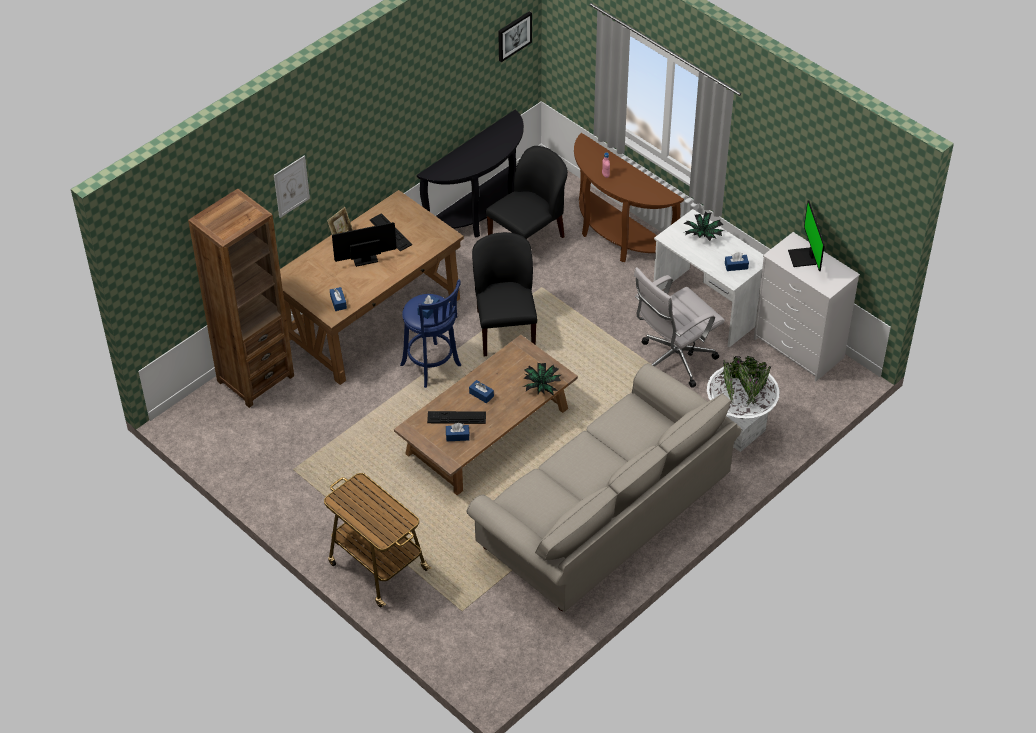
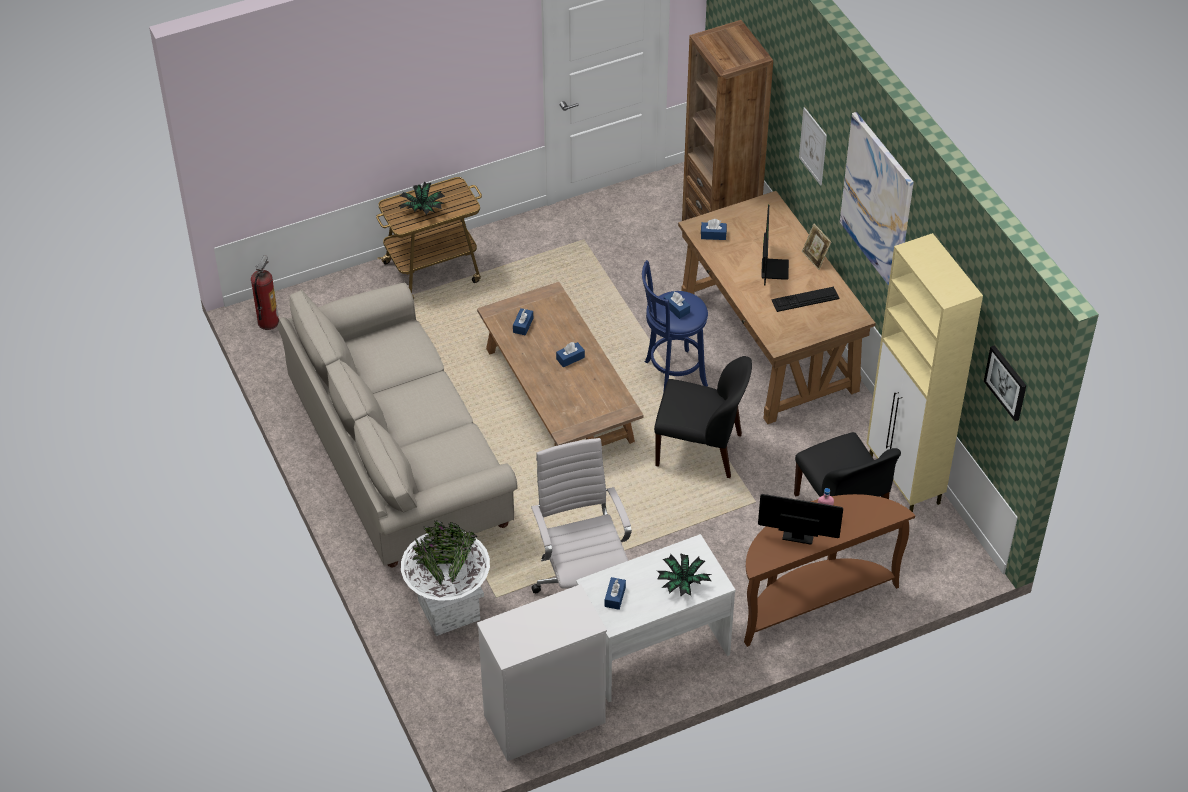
camera: 110 degrees right, 0 degrees up
(370, 115) = (877, 201): none -> picture
(456, 417) = (549, 331): keyboard -> none
(481, 214) = (904, 481): black console table -> beige cabinet
(494, 669) = (268, 321): none -> fire extinguisher
(541, 385) = (558, 410): potted plant -> potted plant (422, 209)
(803, 258) = (556, 622): monitor -> monitor (798, 532)

